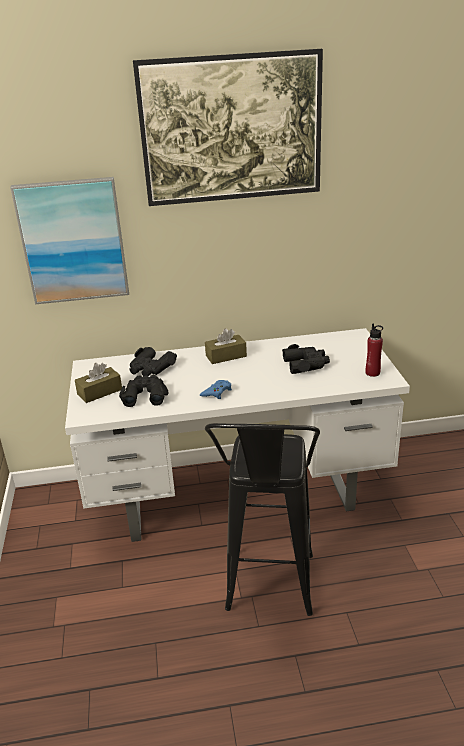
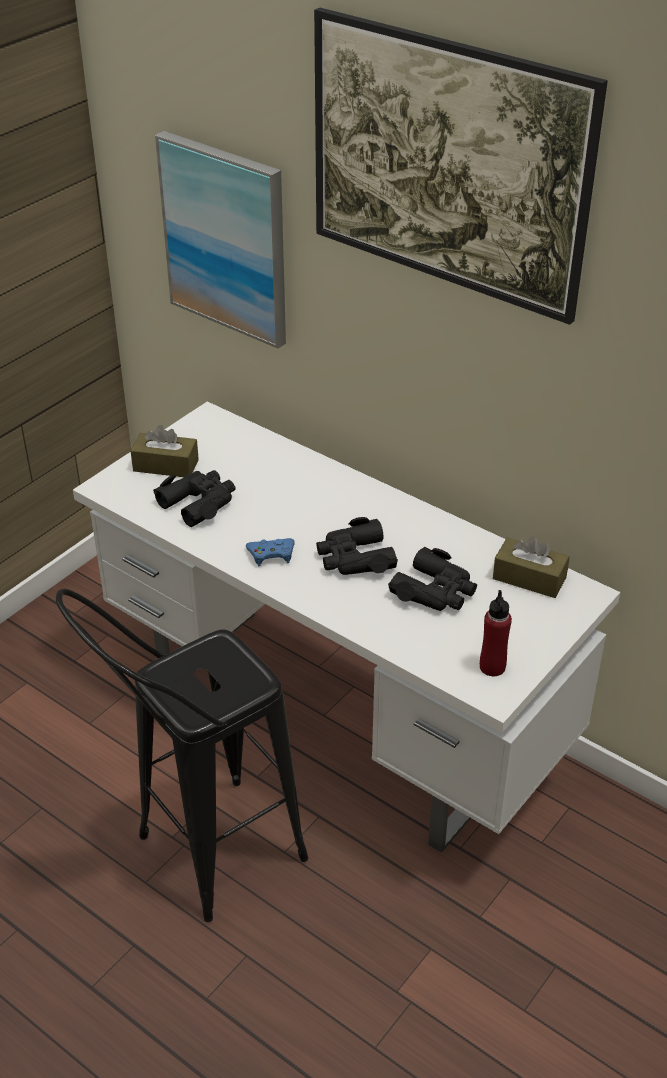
camera: 45 degrees right, 10 degrees up
(151, 368) = (261, 468): black binoculars -> black binoculars (355, 558)
(226, 356) = (366, 509): brown tissue box -> brown tissue box (529, 578)

